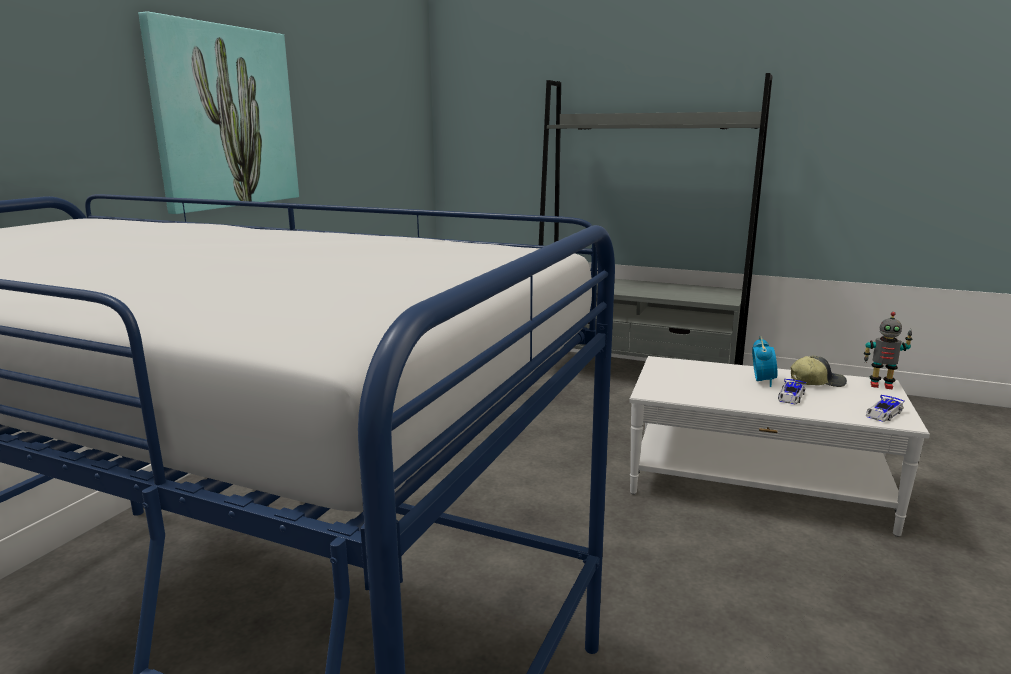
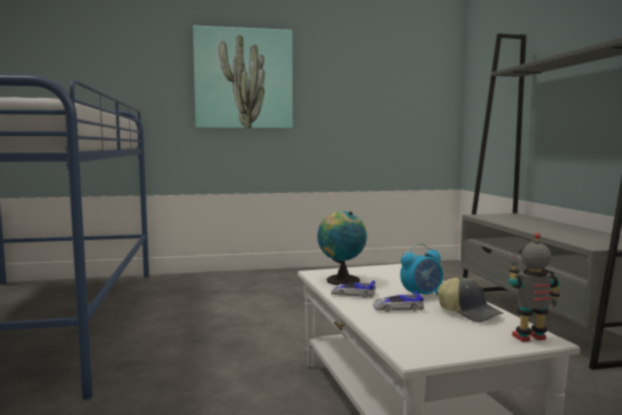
camera: 55 degrees right, 10 degrees down
(688, 392) = (340, 280): none -> globe
(881, 385) = (530, 338): toy robot -> toy robot turned 90 degrees clockwise
(883, 414) = (422, 345): toy car -> toy car (353, 294)

